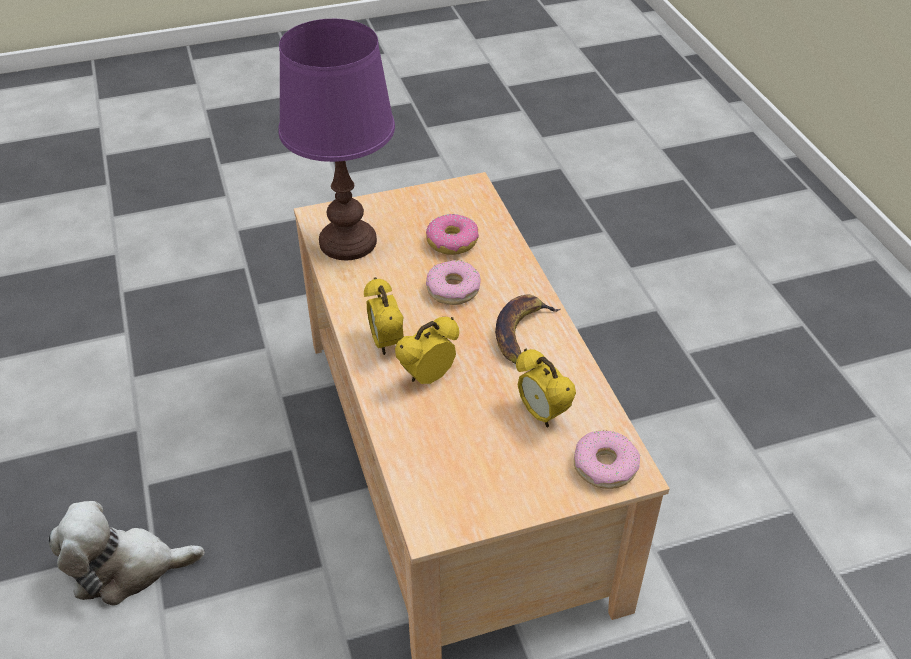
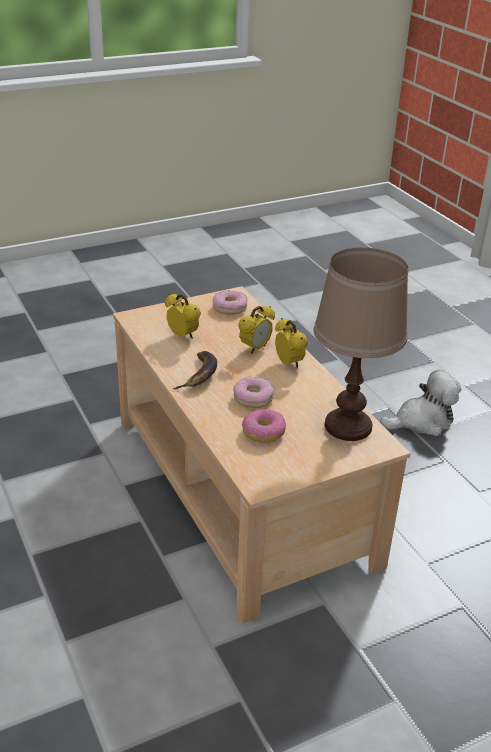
camera: 170 degrees right, 10 degrees down
(348, 241) = (347, 426): purple table lamp -> brown table lamp
(605, 466) = (147, 318): donut -> donut (230, 307)

